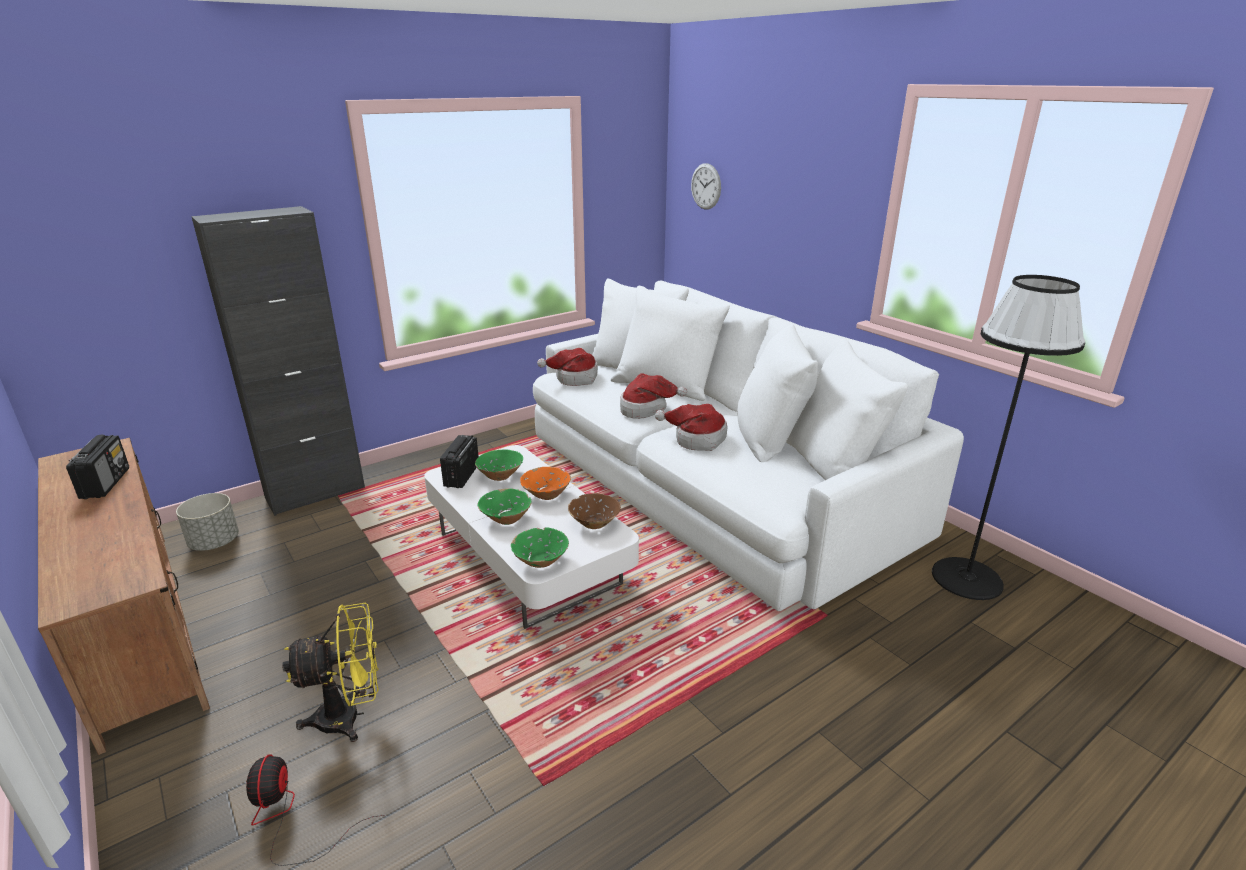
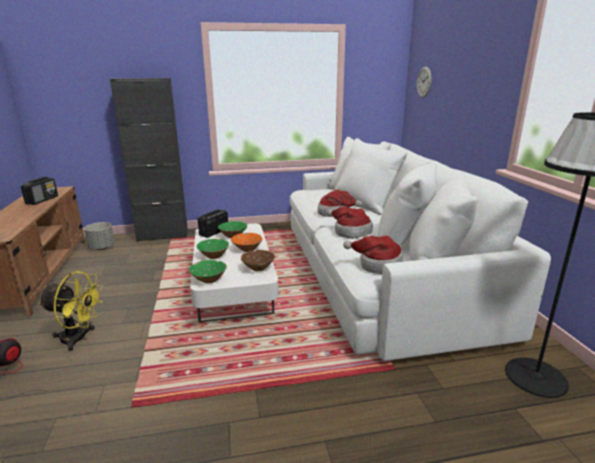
camera: 25 degrees right, 5 degrees down
(574, 378) = (310, 193): hat -> hat (377, 265)

